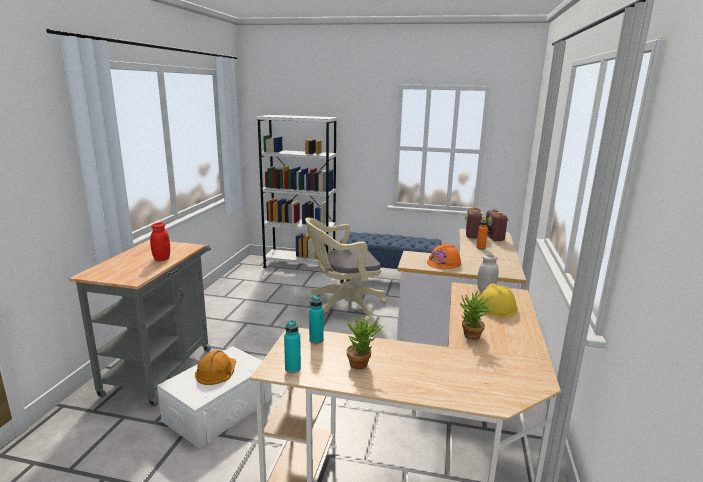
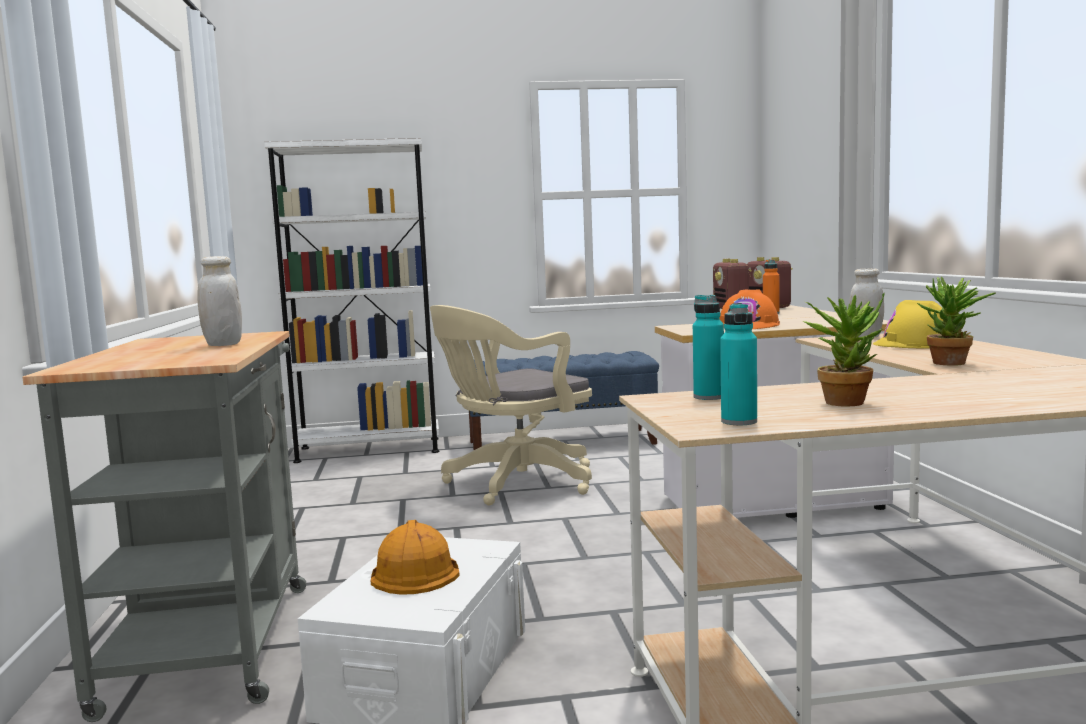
camera: 20 degrees left, 10 degrees down
(161, 259) = (223, 344): red jar -> white jar

